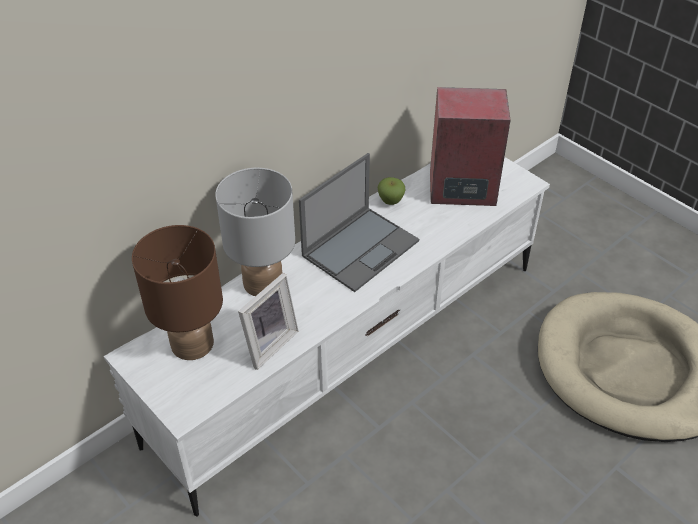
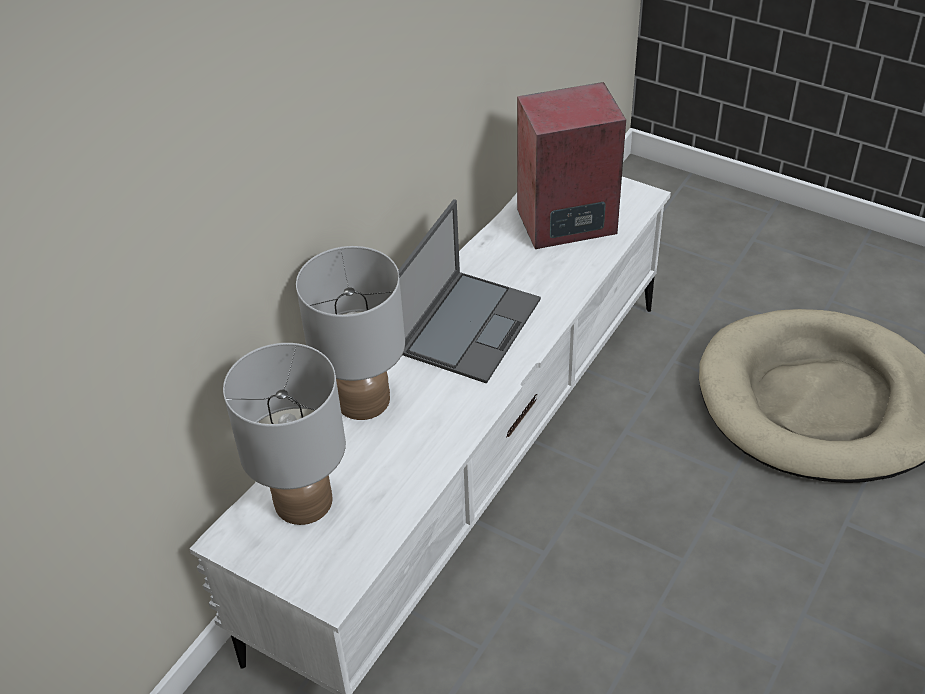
camera: 15 degrees left, 0 degrees up
(193, 344) = (304, 502): brown table lamp -> grey table lamp
(267, 344) = (403, 476): picture frame -> none
(390, 201) = (483, 257): apple -> none

